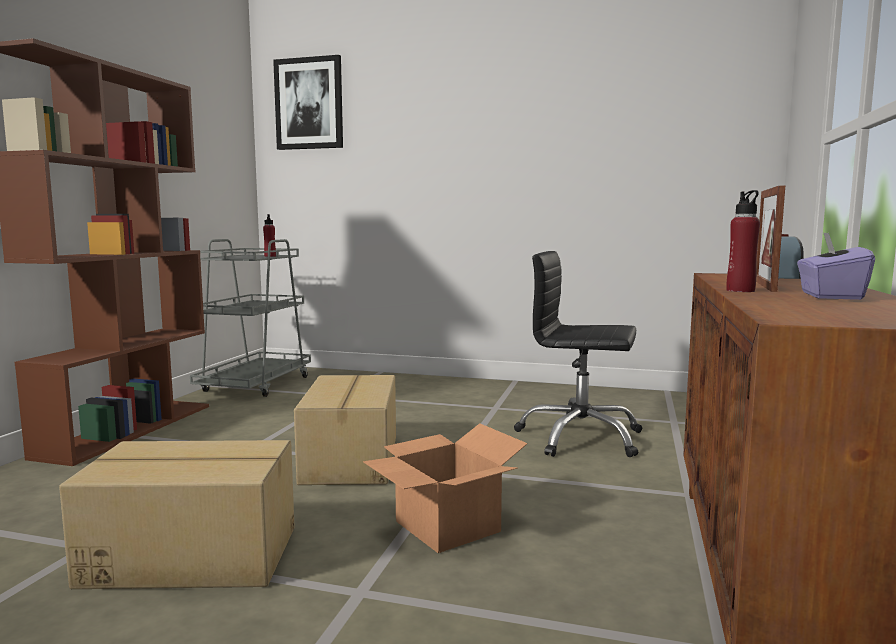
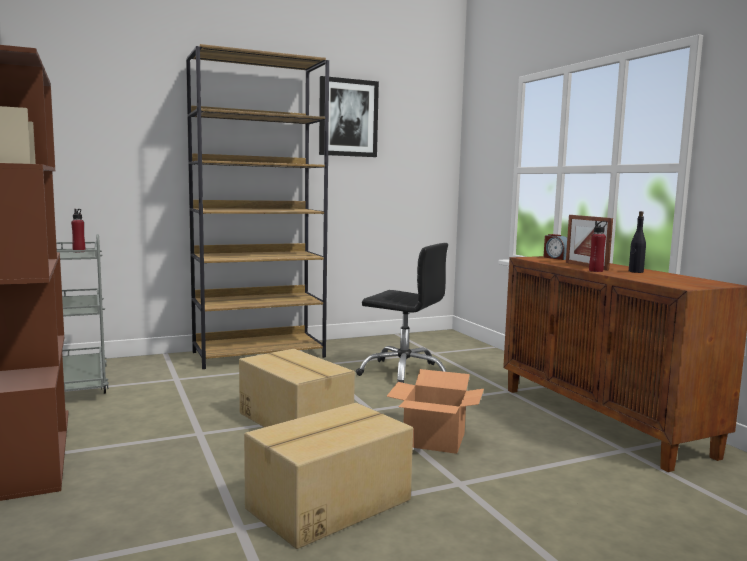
camera: 40 degrees left, 0 degrees up
(309, 104) = (81, 92): picture -> picture (348, 118)
(459, 387) = (259, 354): none -> brown bookcase
(580, 437) = (404, 373): black office chair -> black office chair turned 135 degrees counterclockwise
(829, 296) = (635, 272): purple tissue box -> black bottle

